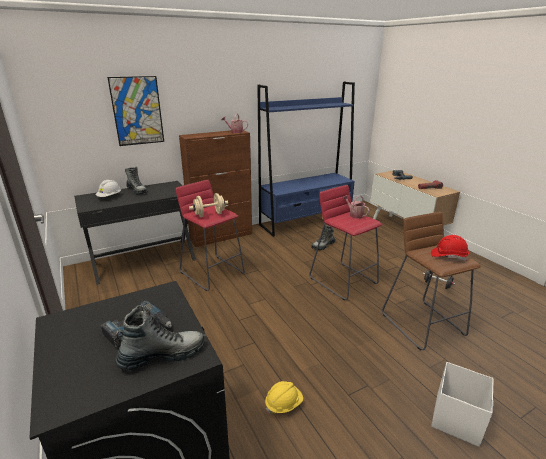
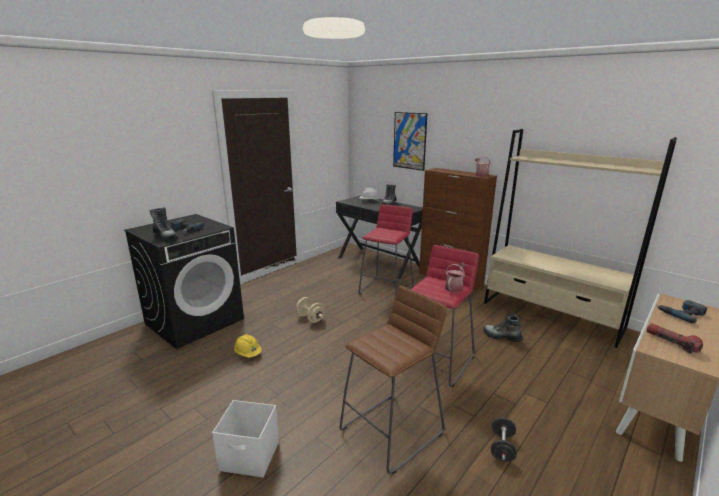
camera: 70 degrees right, 5 degrees down
(209, 214) = (382, 233): beige dumbbell -> beige dumbbell (310, 318)
(306, 221) = (551, 316): blue bookcase -> beige bookcase
(448, 256) = (391, 347): red hard hat -> none

